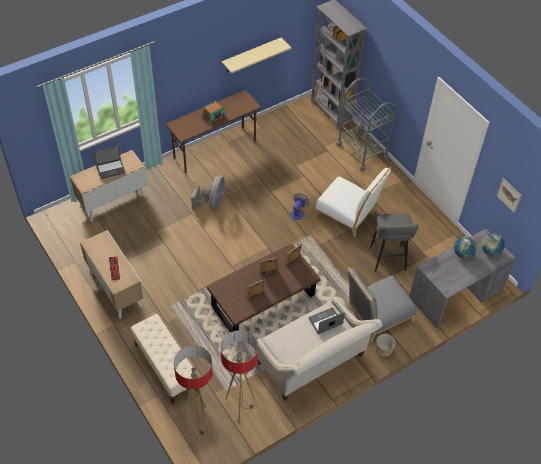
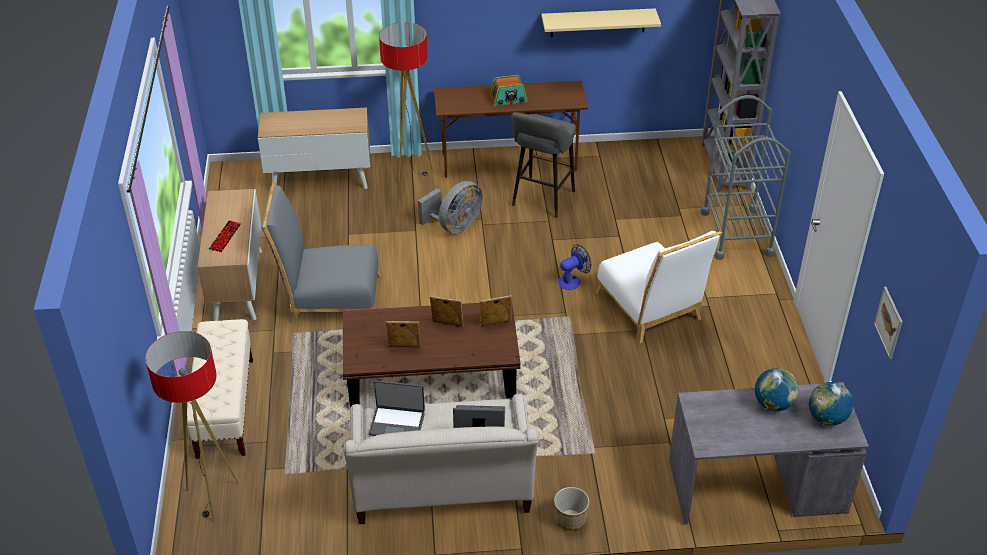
camera: 30 degrees right, 10 degrees down
(110, 169) = (319, 120): laptop -> laptop (397, 423)
(240, 407) = (286, 505): floor lamp -> floor lamp (411, 170)
(376, 316) = (594, 465): grey chair -> grey chair (329, 299)
(388, 261) = (671, 395): grey stool -> grey stool (541, 200)

